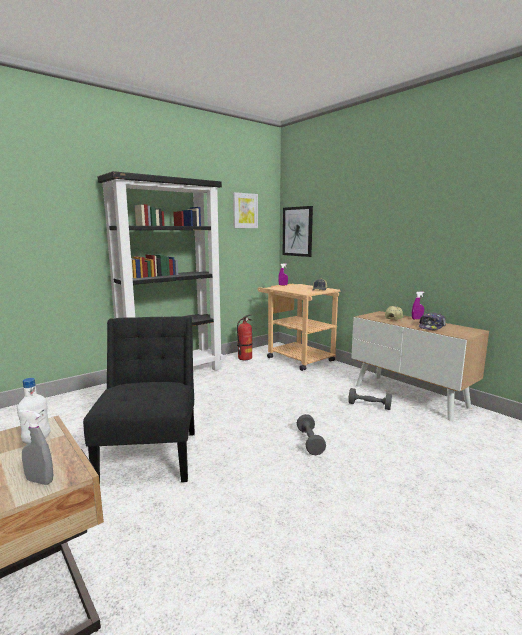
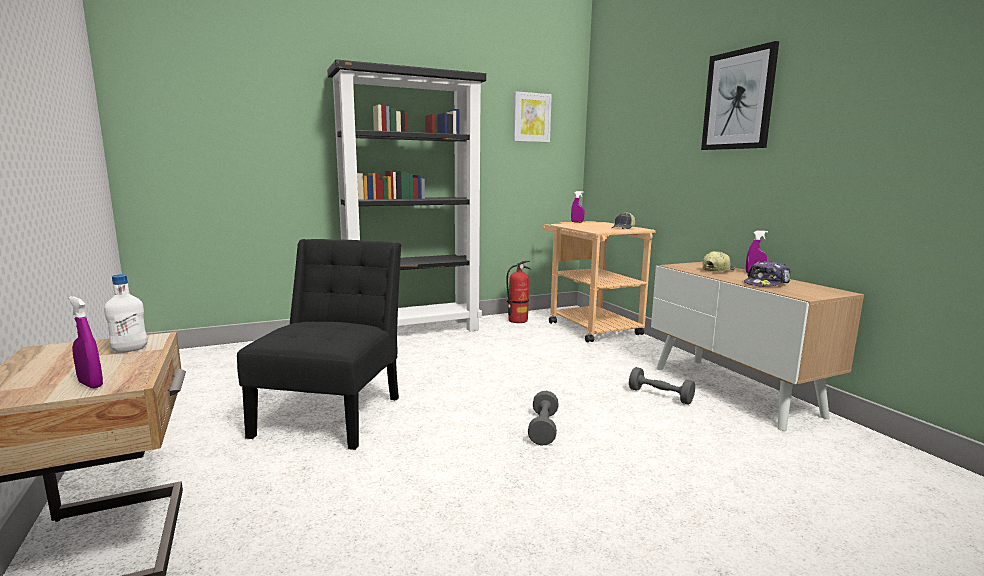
camera: 15 degrees right, 0 degrees up
(39, 481) = (90, 384): grey spray bottle -> purple spray bottle
(297, 231) = (606, 147): picture -> picture (738, 100)

